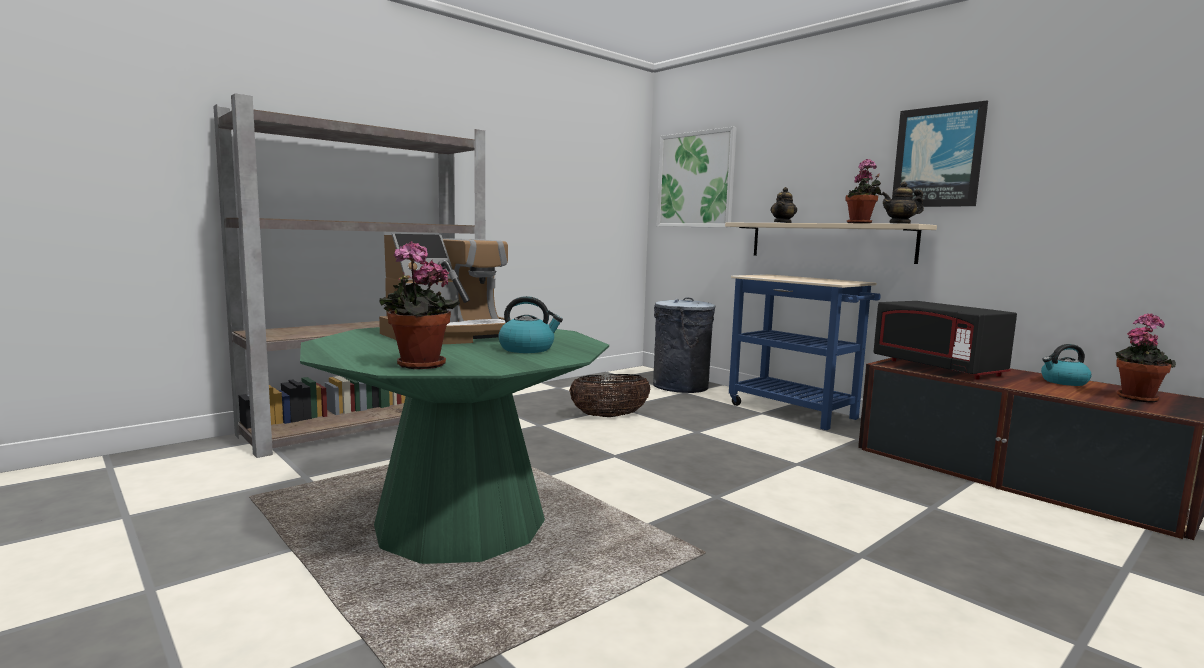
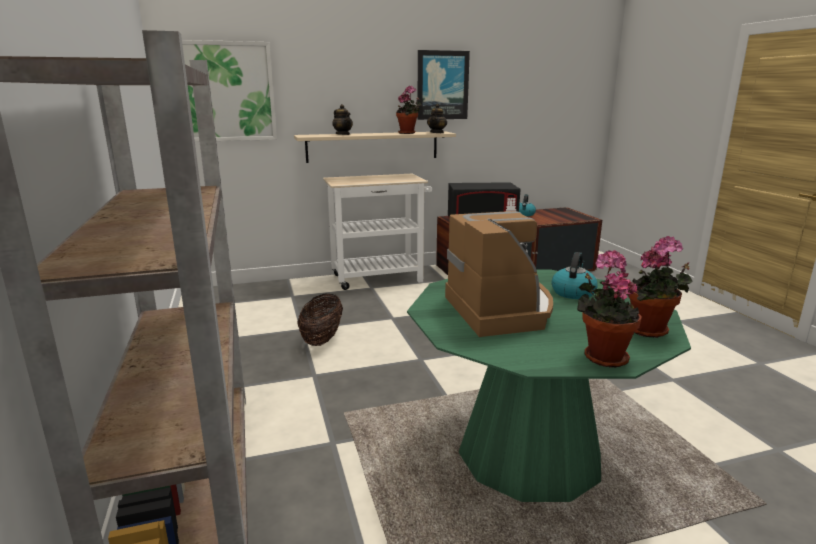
camera: 65 degrees left, 10 degrees up
(680, 386) = (273, 293): grey trash can -> none
(793, 412) = (378, 278): blue cart -> white cart
(1136, 397) = (558, 214): potted plant -> potted plant (602, 356)

